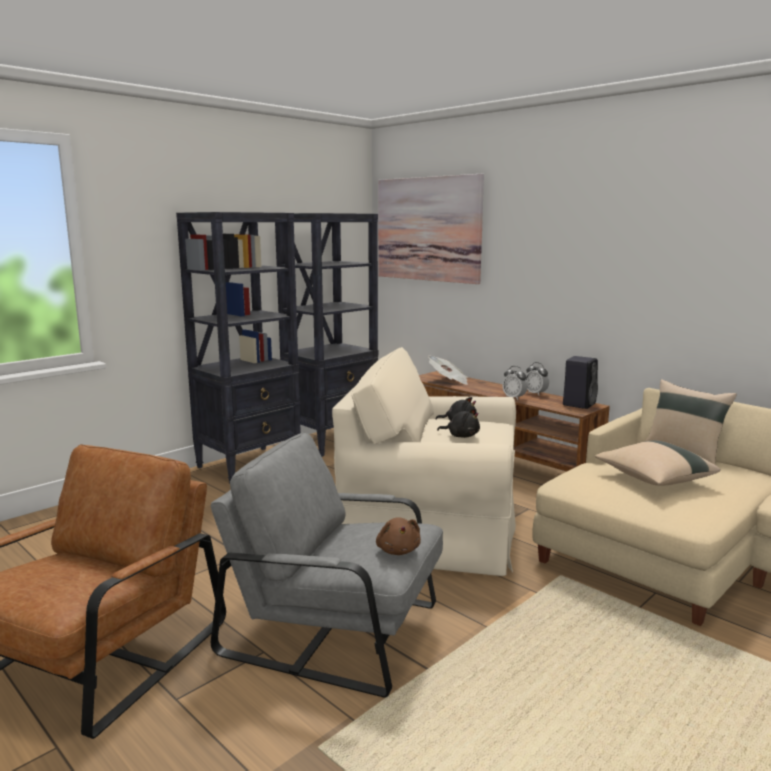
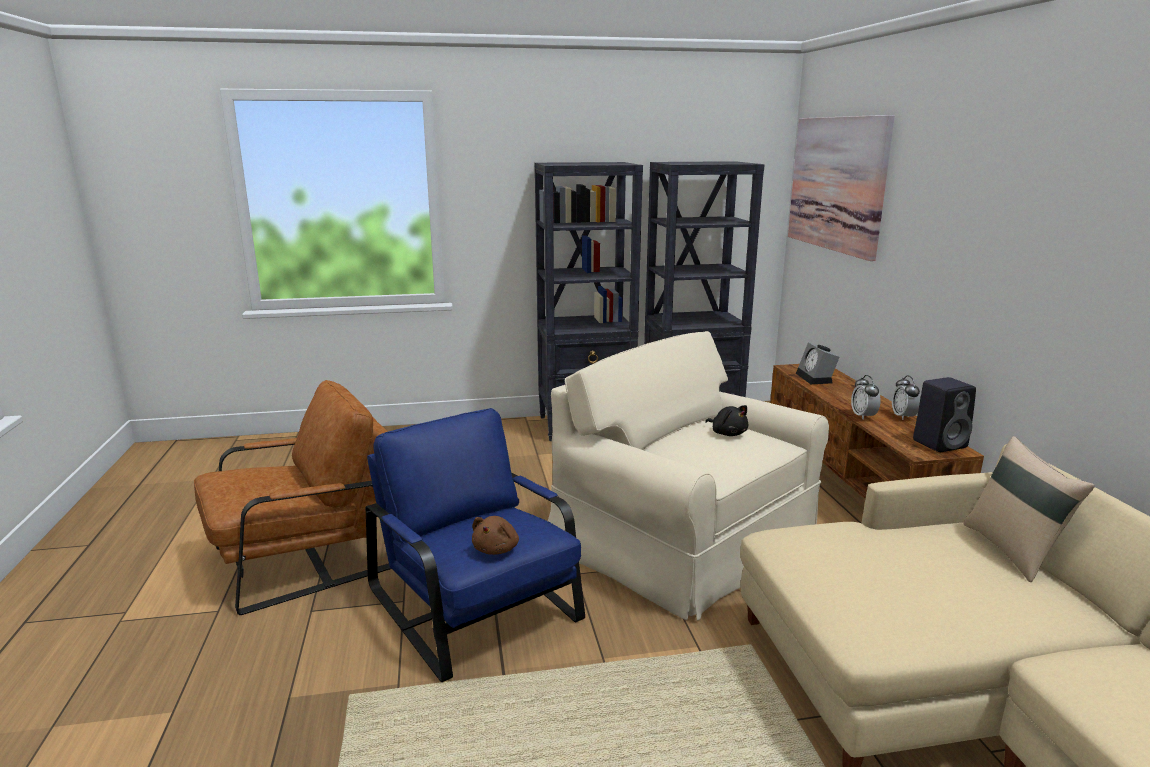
camera: 35 degrees right, 5 degrees up
(336, 628) = (476, 605): grey armchair -> blue armchair
(448, 381) = (816, 378): newspaper -> alarm clock
(461, 436) = (703, 449): black plush toy -> none
(653, 479) = (897, 569): beige pillow -> none

